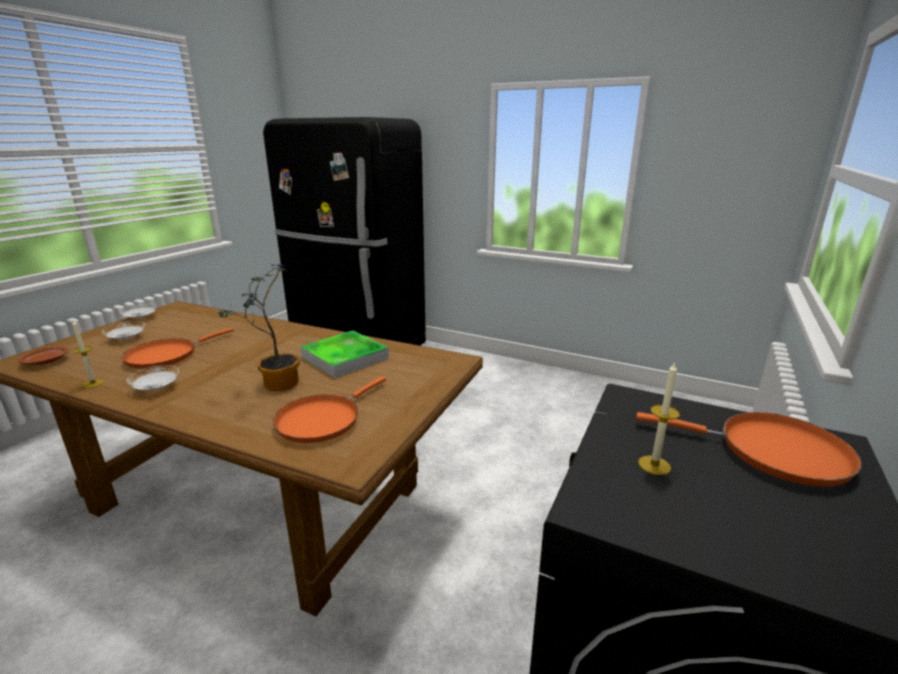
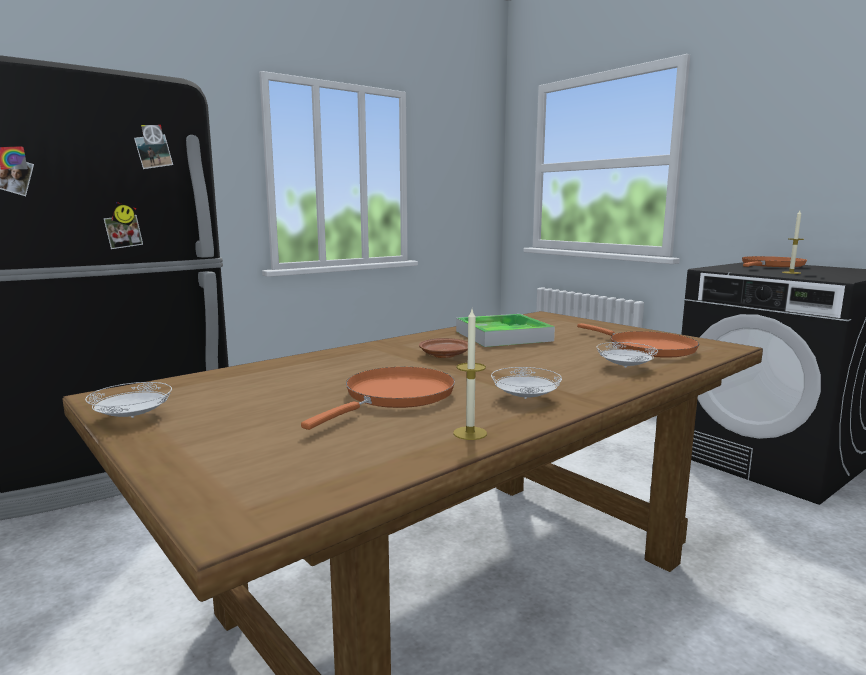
camera: 65 degrees left, 10 degrees down
(47, 361) = (293, 480): brown plate -> brown plate (444, 355)
(126, 339) = (257, 422): white plate -> white plate (625, 367)
(166, 355) = (395, 396): orange frying pan -> orange frying pan turned 120 degrees counterclockwise
(276, 383) = (552, 356): potted plant -> none

